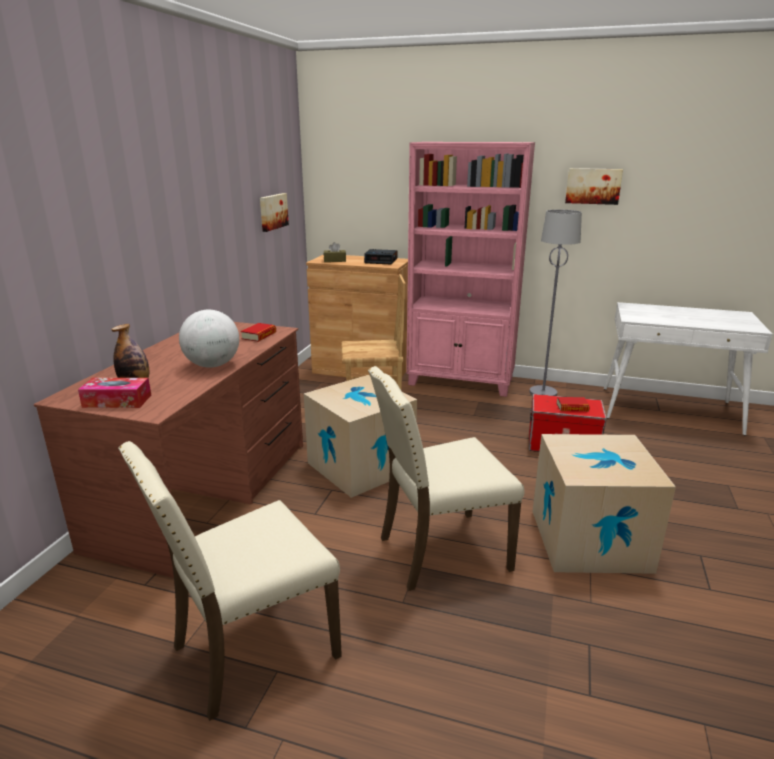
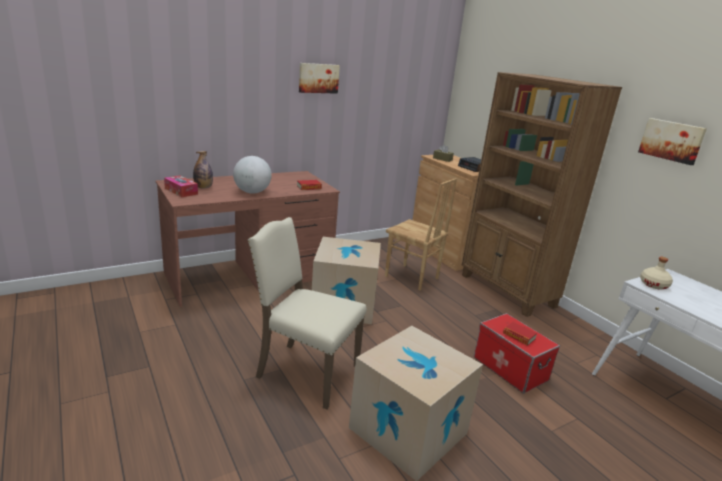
camera: 40 degrees right, 0 degrees up
(251, 650) = (155, 351): beige chair -> none
(272, 211) = (403, 111): picture -> picture (318, 78)
(461, 382) = (507, 291): pink bookcase -> brown bookcase
(543, 393) = (566, 329): grey floor lamp -> none
(637, 316) = (654, 285): none -> beige bottle

